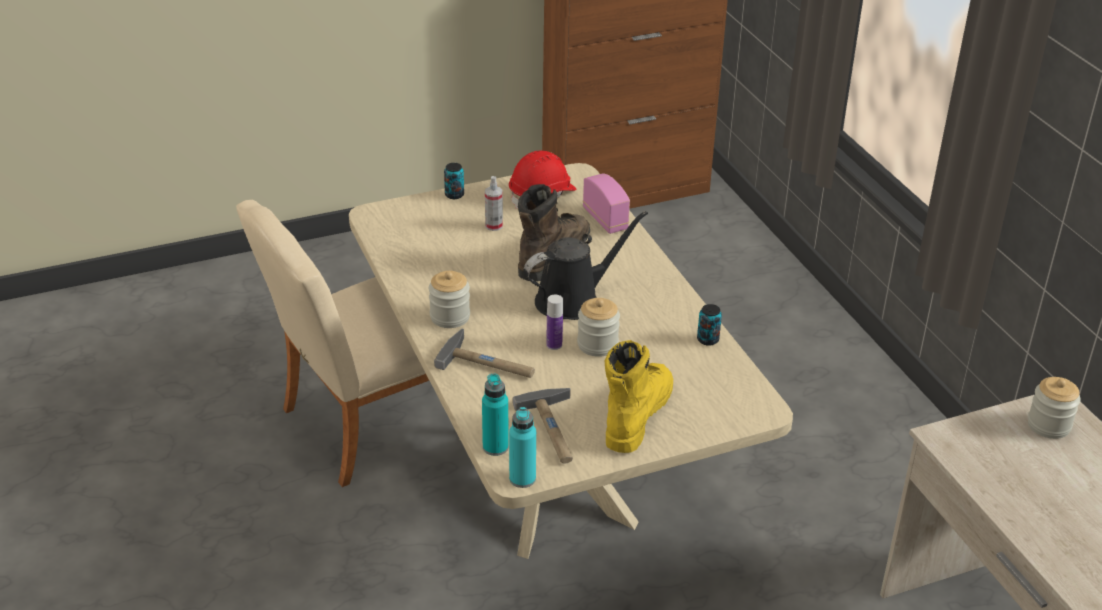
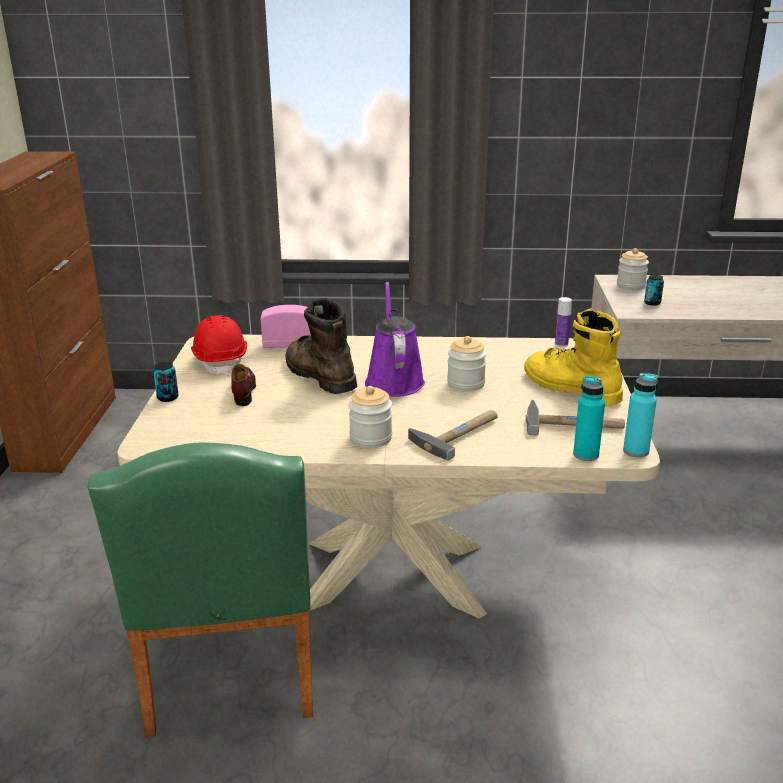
camera: 65 degrees left, 10 degrees down
(365, 425) = (230, 674): beige chair -> green chair
(494, 226) = (243, 390): spray bottle -> brown shoe
(554, 345) = (453, 400): bottle -> bottle (561, 344)
(573, 300) = (394, 380): black watering can -> purple watering can
(707, 339) = (489, 345): can -> can (652, 303)

